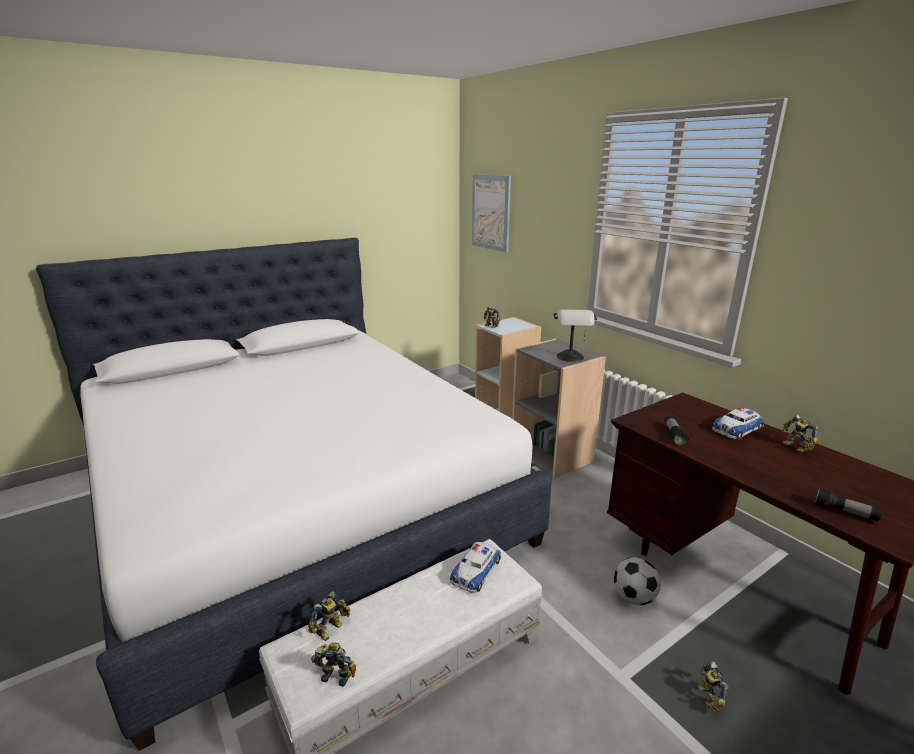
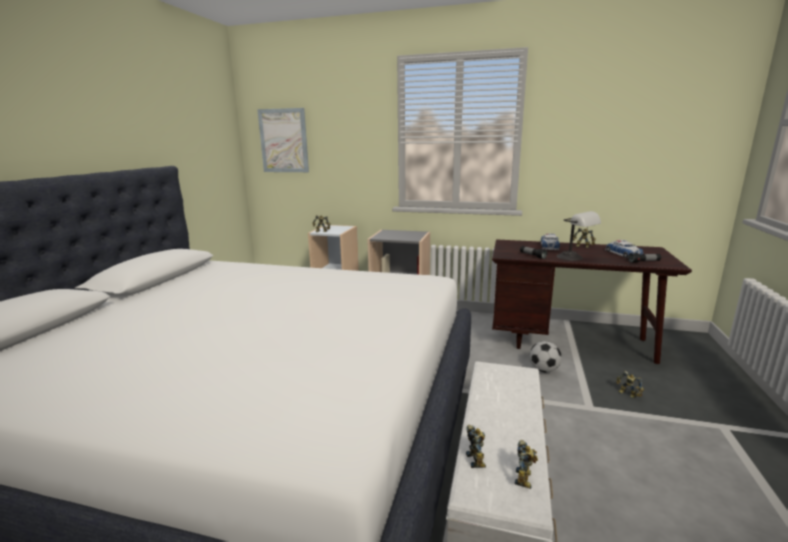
camera: 40 degrees left, 5 degrees down
(337, 674) = (525, 478): toy robot -> toy robot turned 135 degrees clockwise
(476, 571) = (498, 379): toy car -> toy car (623, 254)
(571, 359) = (414, 236): table lamp -> table lamp (574, 258)

